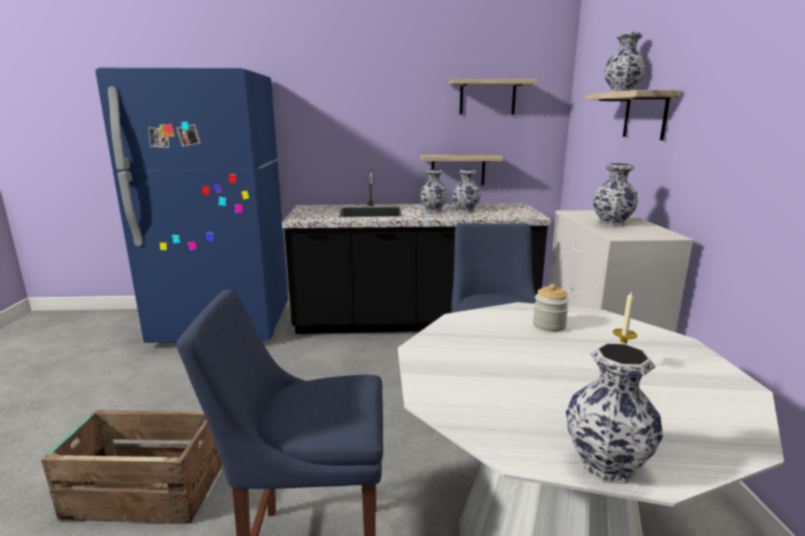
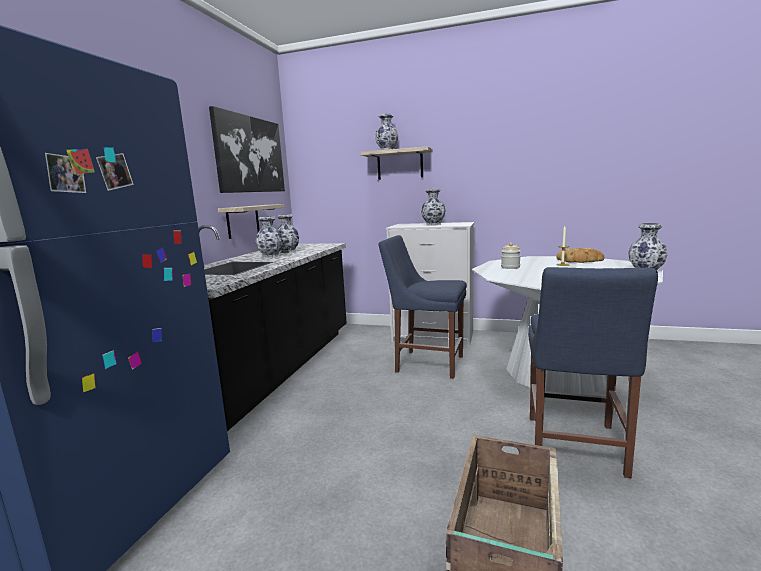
camera: 70 degrees left, 5 degrees down
(487, 97) = (250, 154): shelf -> picture
(695, 390) = (580, 260): none -> bread

